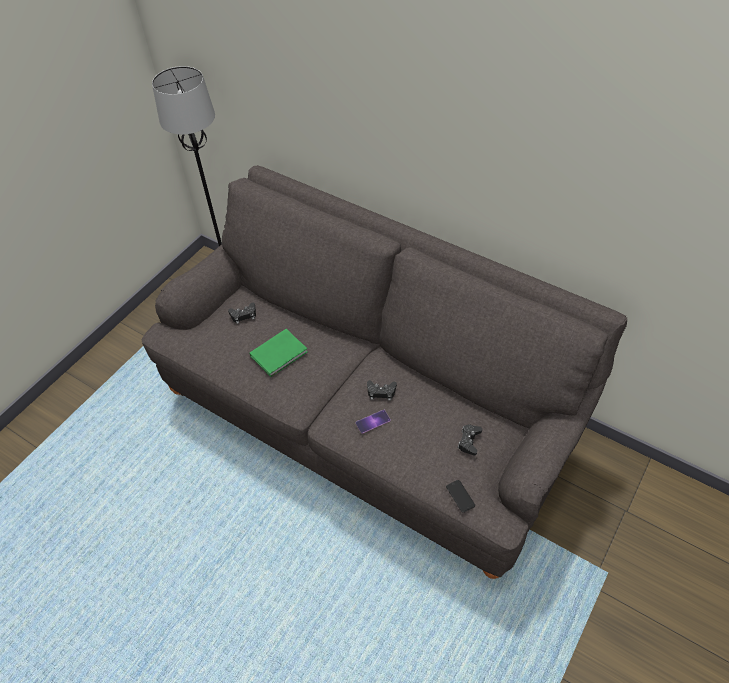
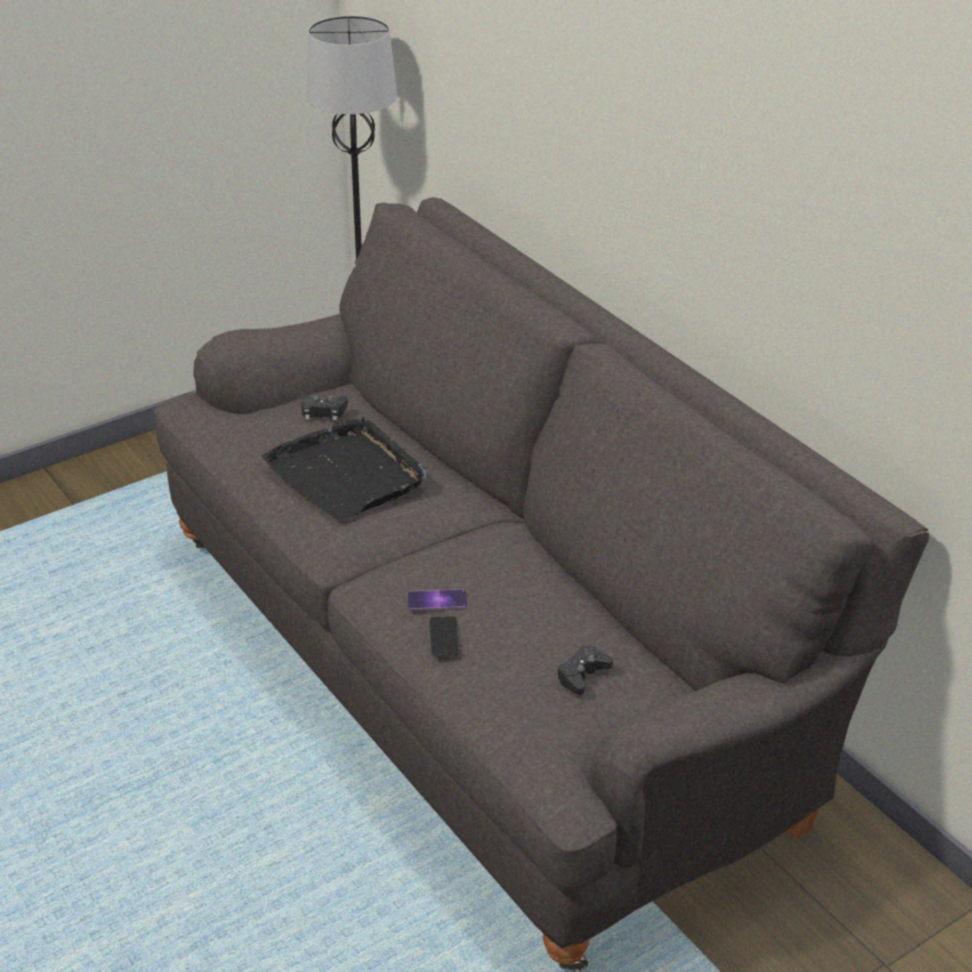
camera: 20 degrees right, 15 degrees down
(280, 353) = (347, 473): green book -> black tray
(381, 392) = (476, 567): black game controller -> none
(460, 496) = (519, 742): phone -> phone (444, 637)

